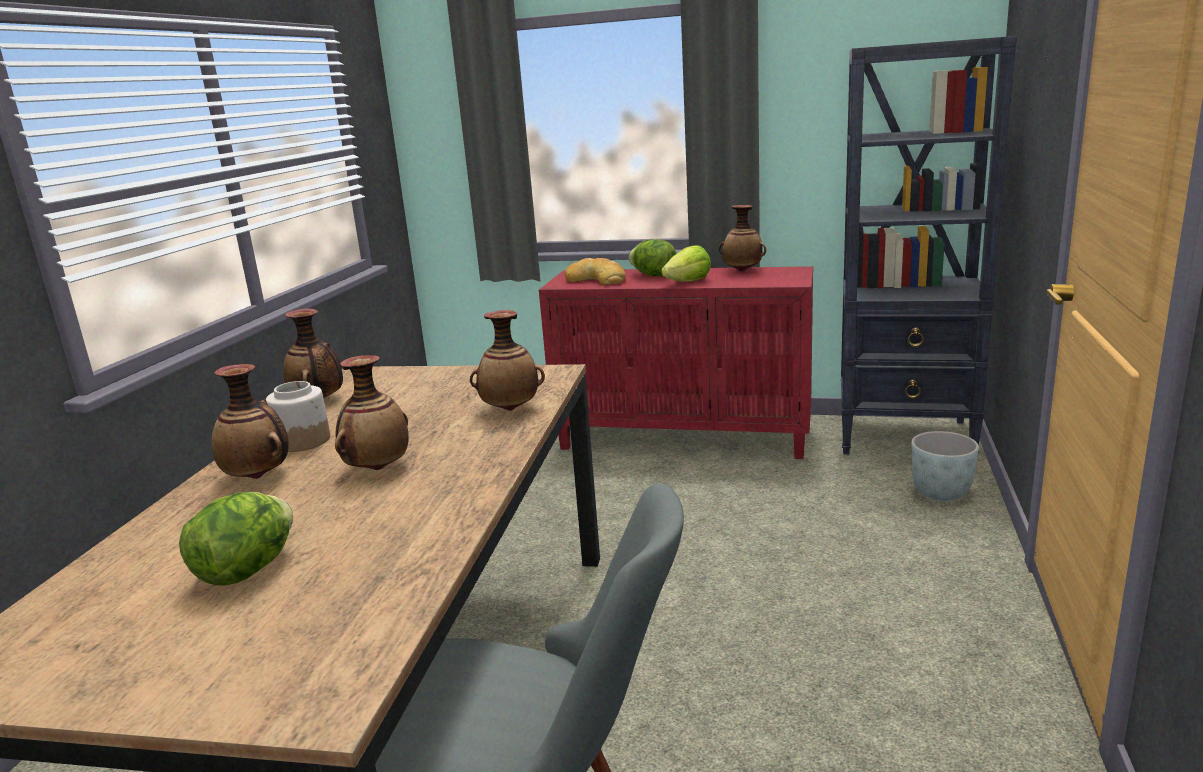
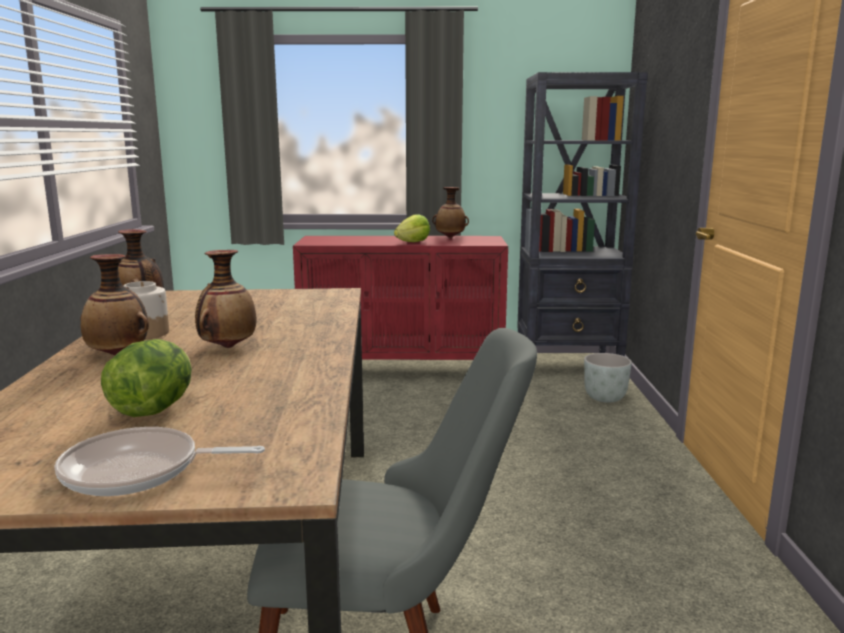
camera: 15 degrees left, 5 degrees down
(181, 672) = (139, 471): none -> frying pan
(510, 409) = (318, 312): vase -> none
(597, 279) = (338, 240): bread -> none
(653, 275) = (382, 239): lettuce -> none

